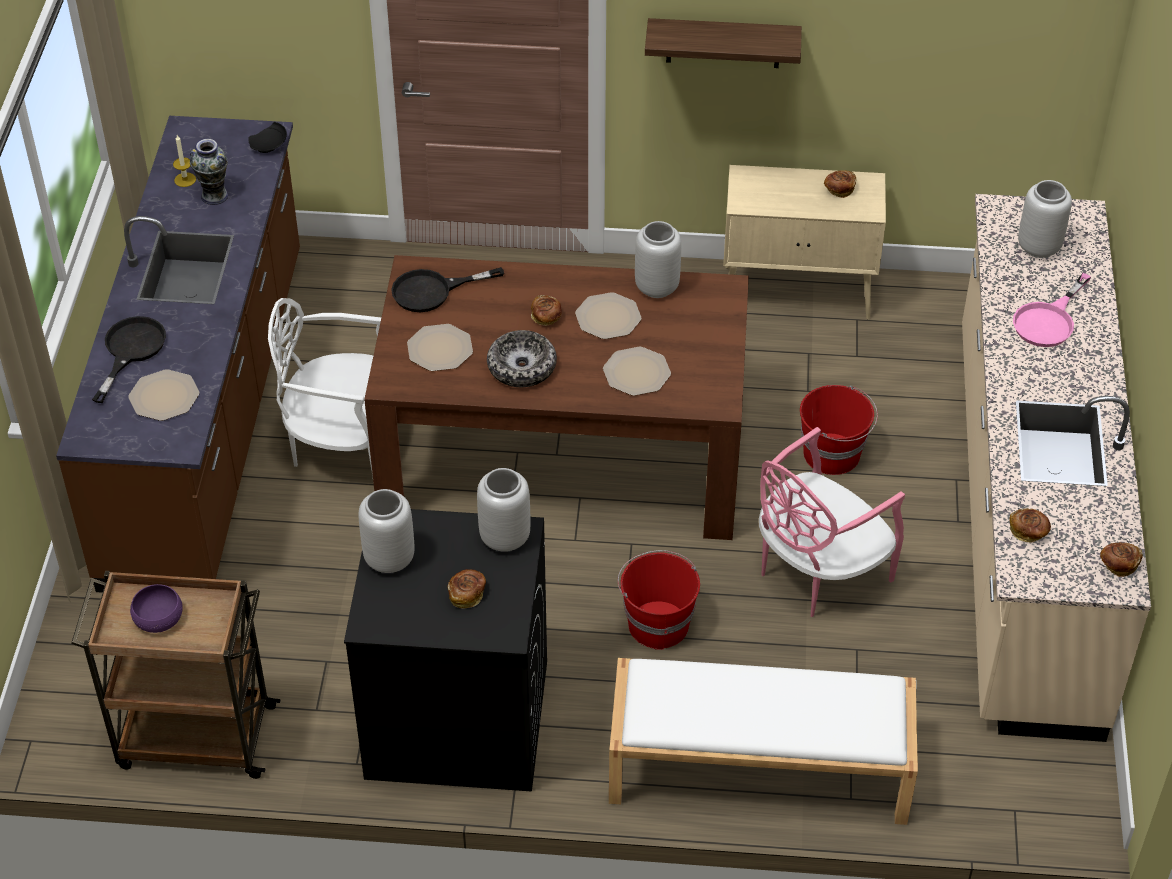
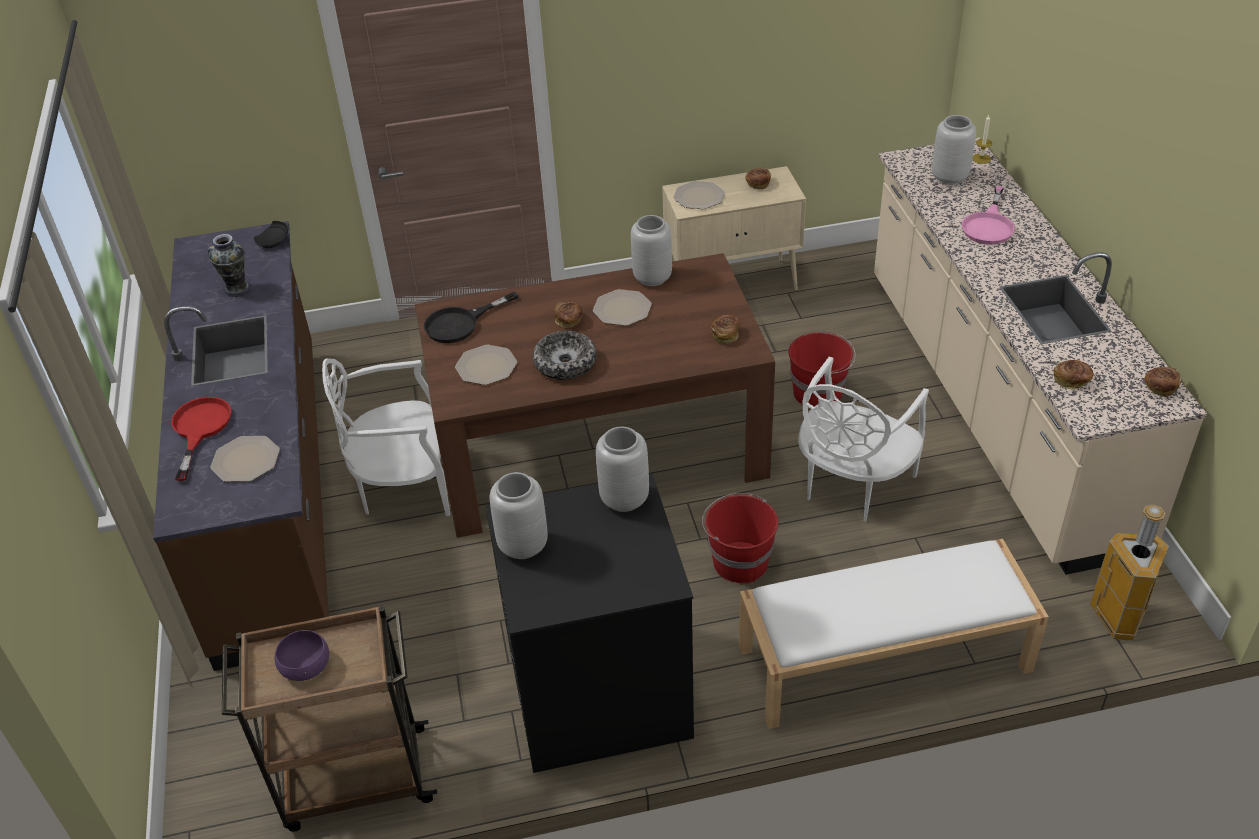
camera: 15 degrees left, 5 degrees down
(130, 351) = (199, 429): black frying pan -> red frying pan
(185, 179) = (205, 283): candle -> candle (981, 158)
(467, 594) = (612, 558): bread -> bread (725, 335)
(637, 372) = (667, 344): plate -> plate (699, 196)
(723, 43) = (646, 73): shelf -> none
(817, 572) = (852, 485): pink chair -> white chair
(1028, 797) = (1118, 619): none -> trash can

